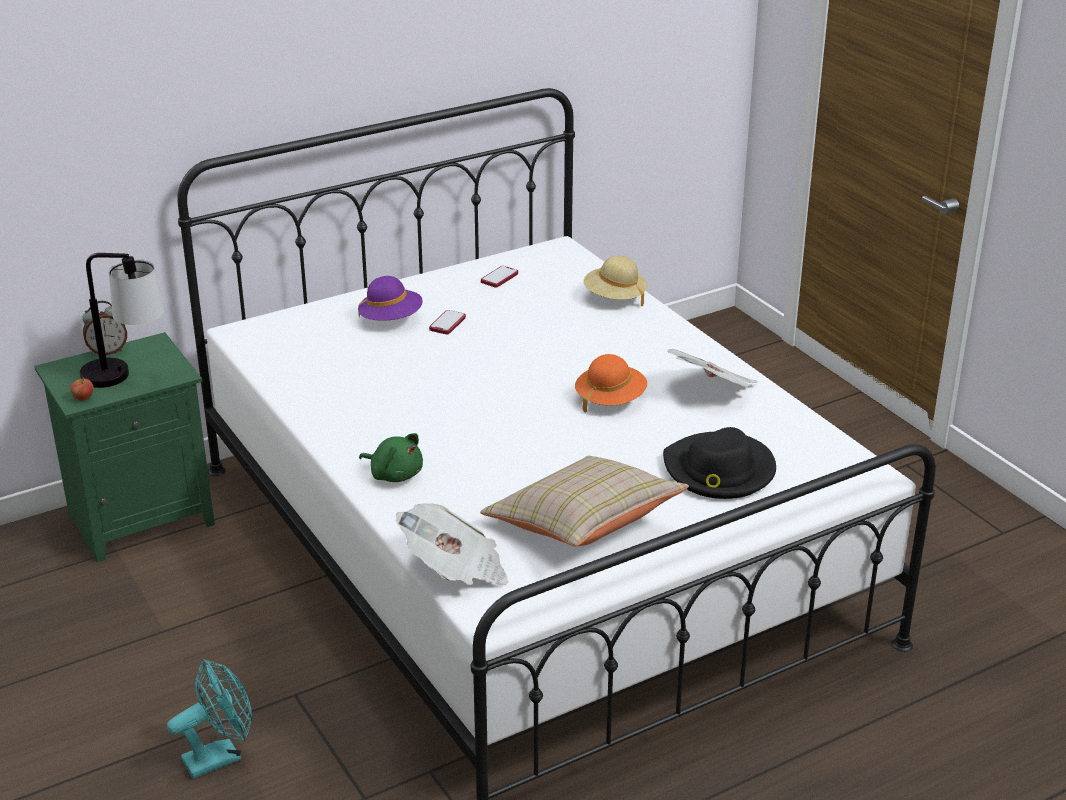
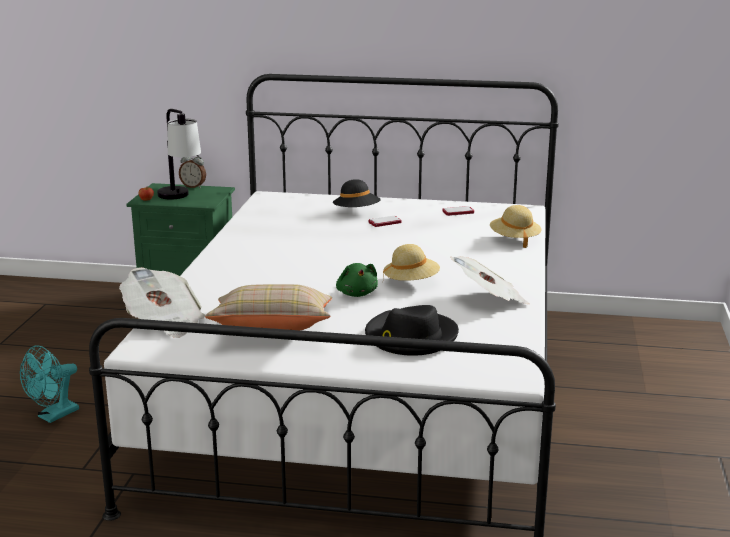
camera: 40 degrees right, 10 degrees down
(220, 756) = (53, 416): turquoise fan -> turquoise fan turned 120 degrees clockwise
(391, 319) = (356, 212): purple hat -> black hat
(394, 474) = (221, 273): green plush toy -> green plush toy (357, 293)
(610, 399) = (411, 282): orange hat -> beige hat

